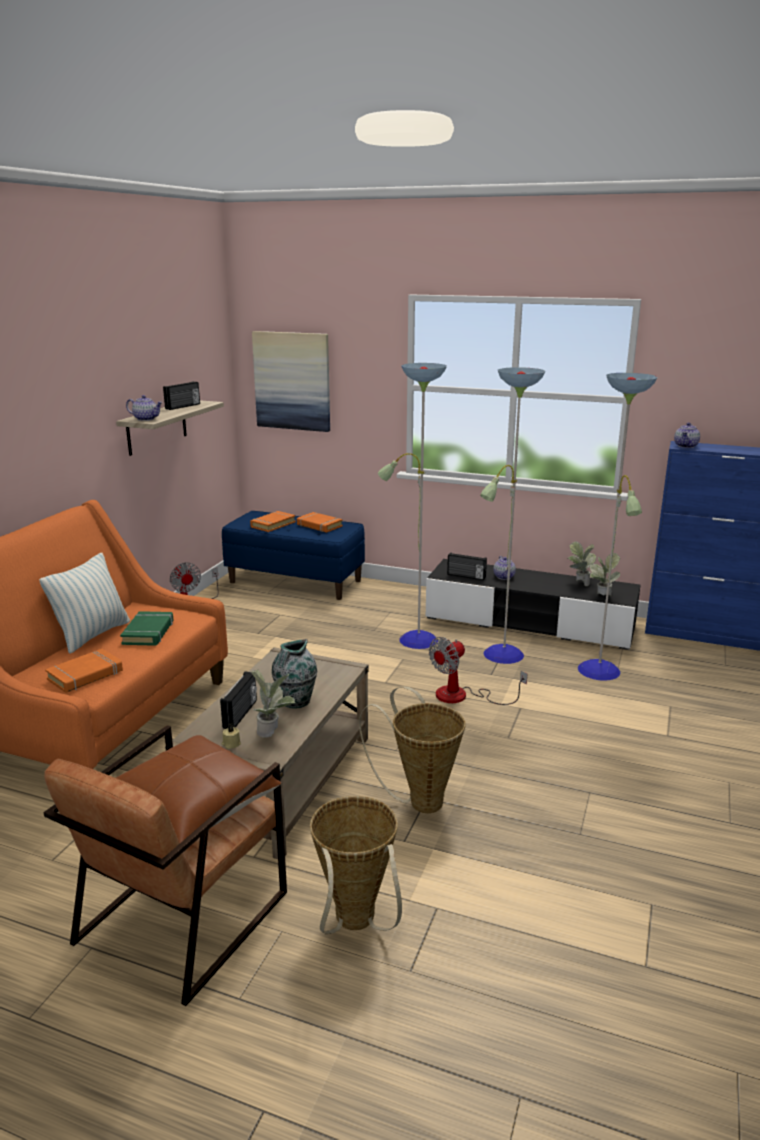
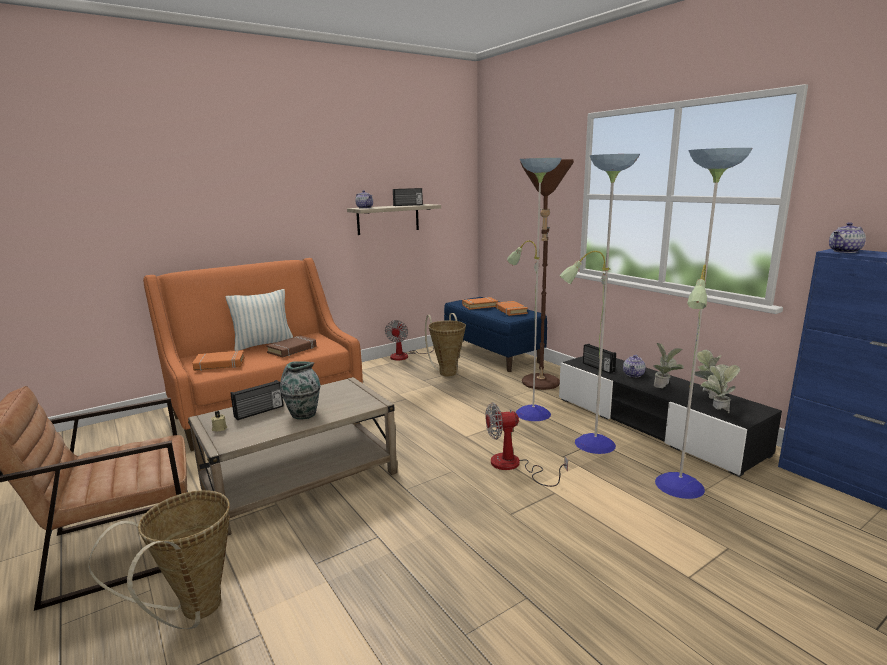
camera: 35 degrees right, 5 degrees down
(148, 633) = (292, 350): green book -> brown book
(193, 805) = (131, 458): brown pillow -> none
(273, 732) = (255, 429): potted plant -> potted plant (664, 387)
(292, 381) = (509, 195): picture -> none
(390, 608) = (539, 386): none -> brown floor lamp
(420, 800) = (371, 536): basket -> basket (447, 372)

